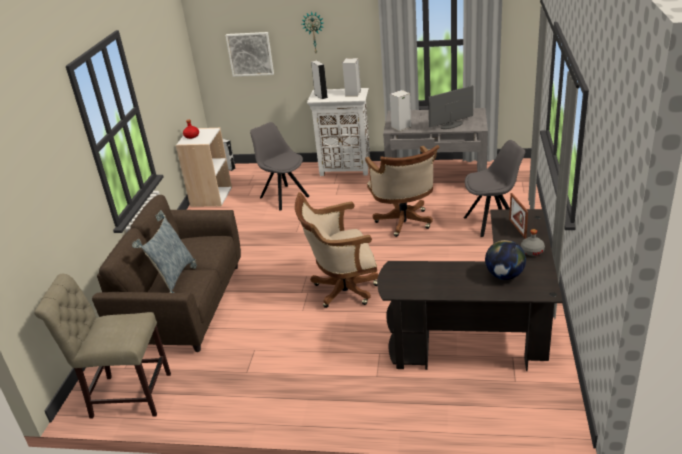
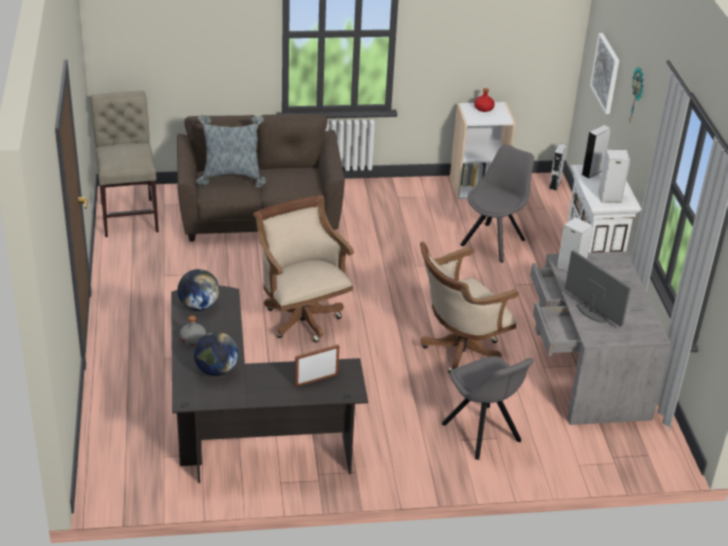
camera: 70 degrees right, 5 degrees up
(409, 283) = (199, 306): none -> globe
(532, 251) = (267, 391): grey bottle -> grey bottle (193, 339)

